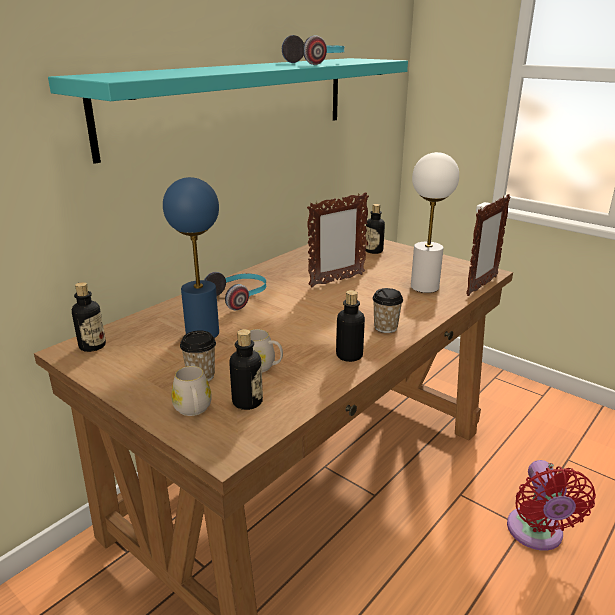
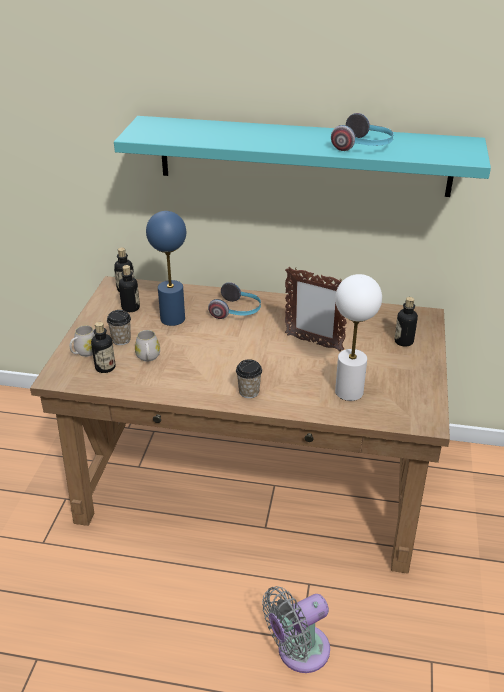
camera: 60 degrees right, 10 degrees up
(349, 355) = (191, 388): bottle -> bottle (130, 308)
(481, 286) = (386, 424): picture frame -> none
(536, 534) = (298, 651): red fan -> grey fan

